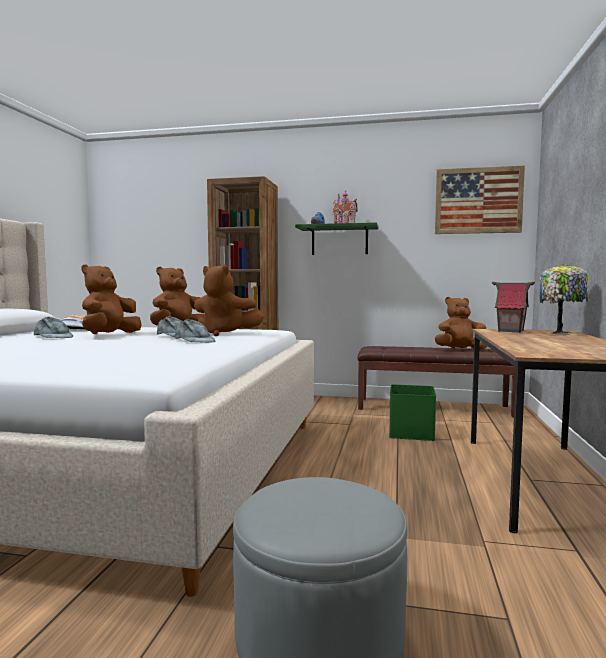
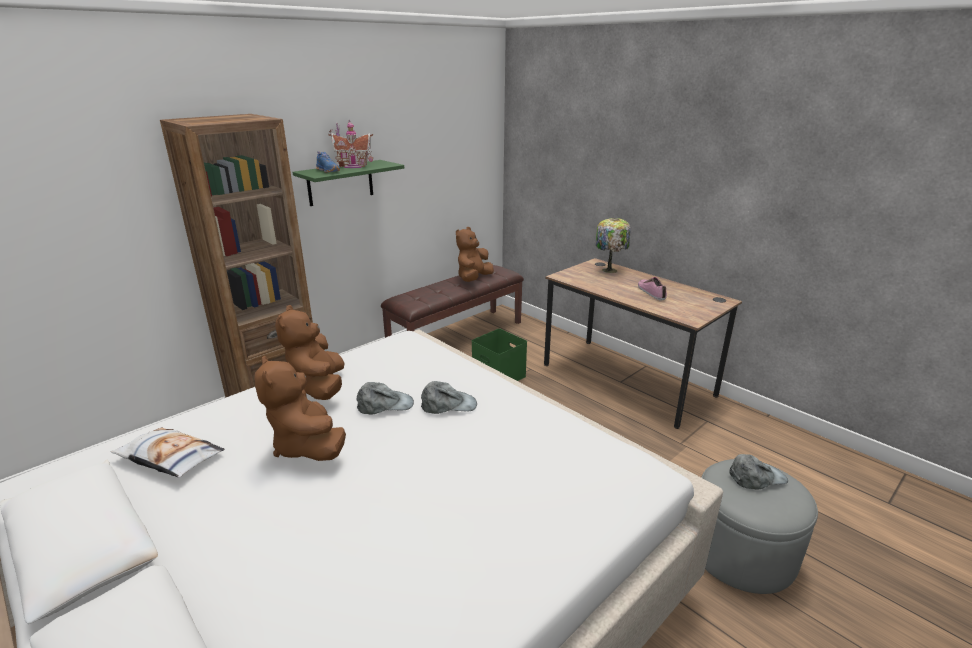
camera: 55 degrees left, 20 degrees up
(53, 336) = (255, 496): grey cap -> grey cap (756, 476)
(225, 334) = (406, 372): brown plush toy -> none
(478, 200) = (464, 123): picture -> none
(510, 331) = (578, 274): toy house -> none
(555, 343) = (651, 292): none -> shoe

